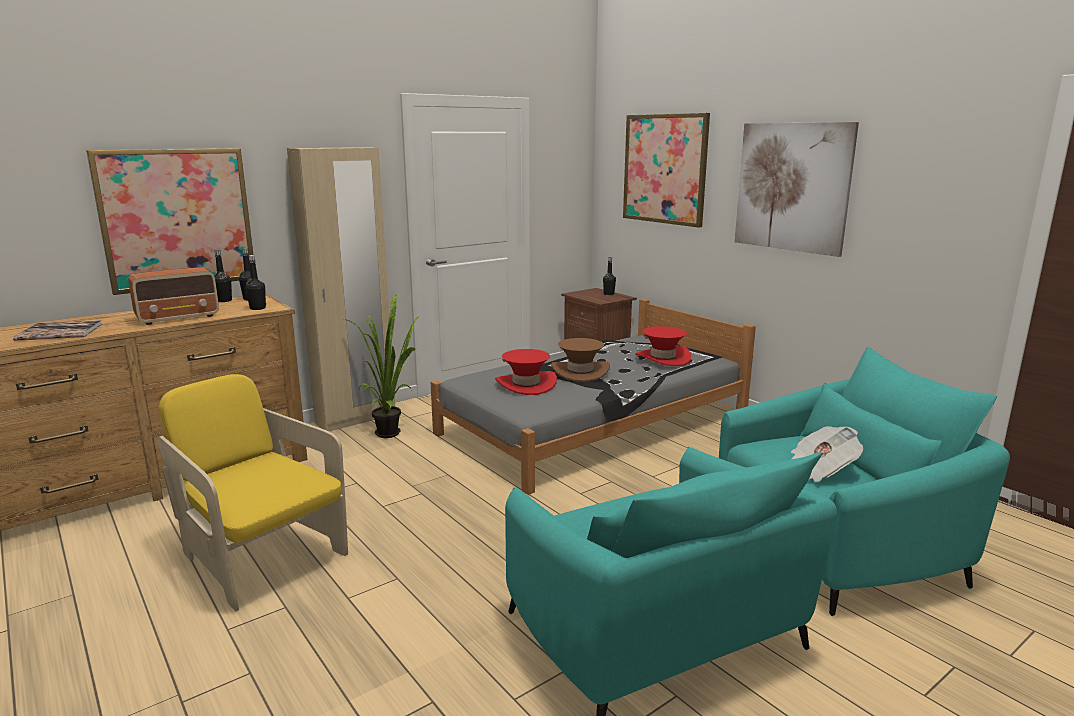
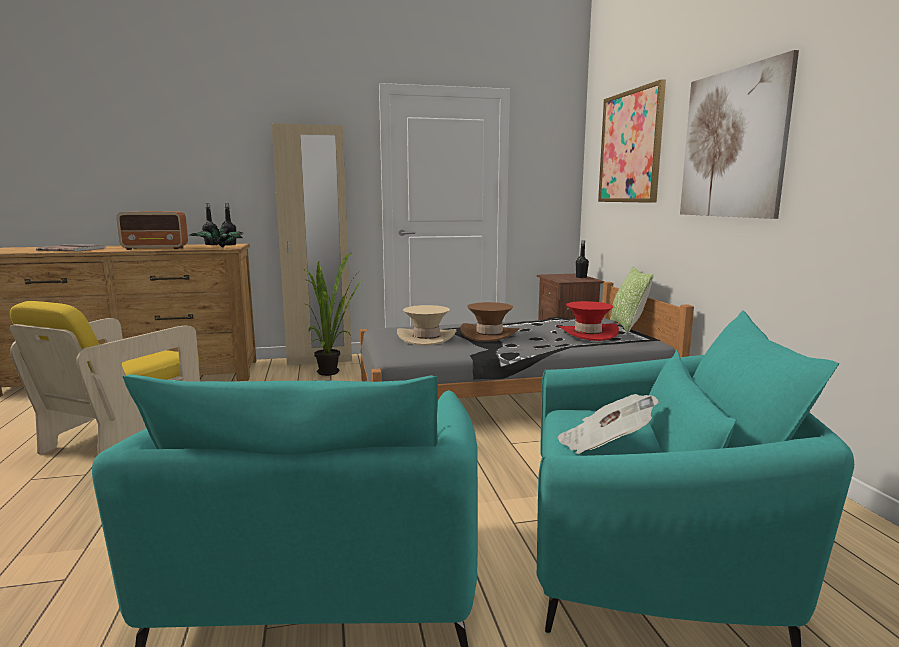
camera: 25 degrees right, 5 degrees down
(177, 219) = (184, 178): picture -> none
(257, 308) = (217, 248): black bottle -> potted plant
(261, 557) = (123, 437): yellow armchair -> yellow armchair turned 135 degrees counterclockwise
(526, 384) = (426, 338): red hat -> beige hat
(679, 343) = (627, 326): none -> pillow

